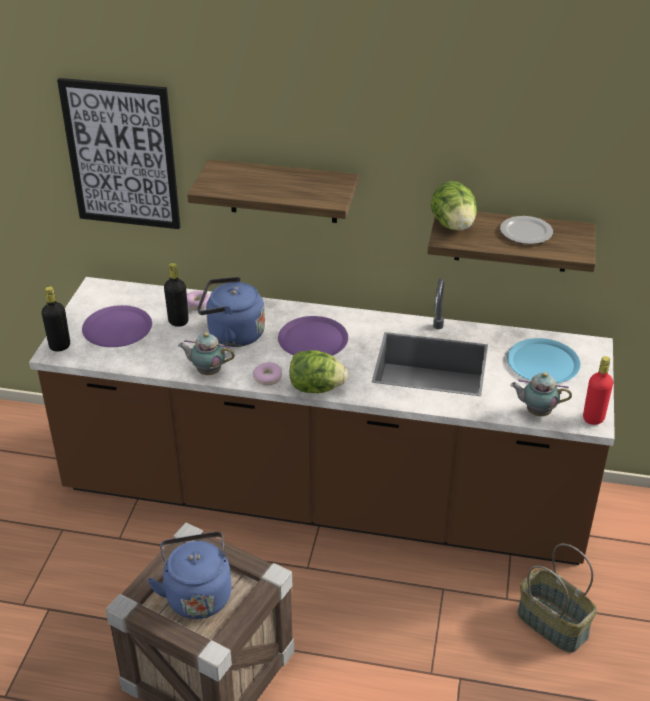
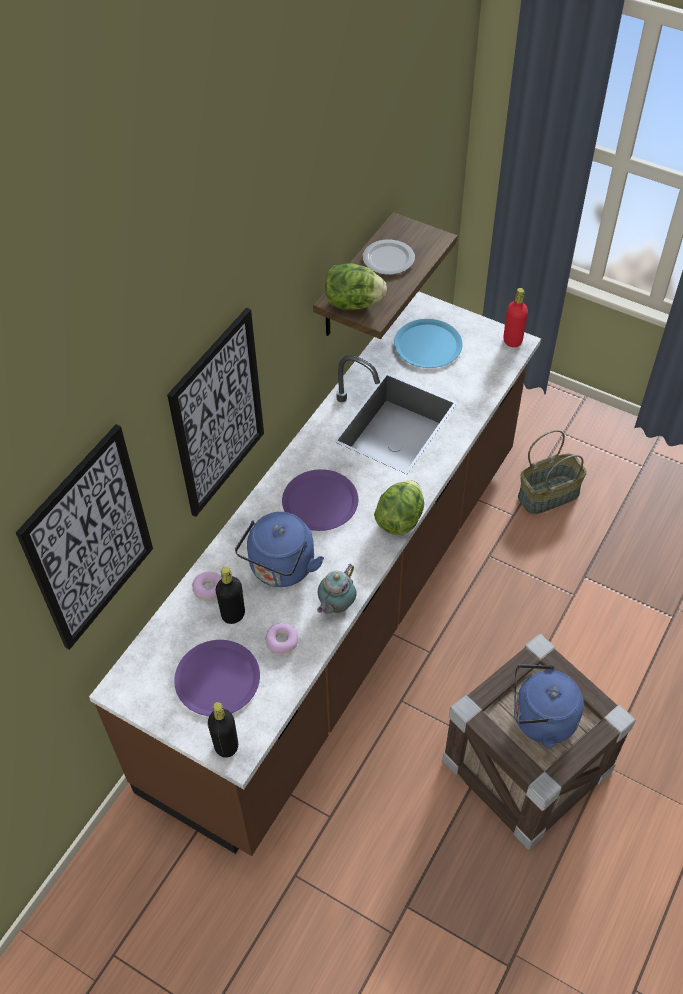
camera: 70 degrees left, 15 degrees up
(268, 378) = (368, 555): donut -> donut (282, 641)
(283, 191) = (218, 414): shelf -> picture
(536, 412) = (491, 373): teapot -> none

